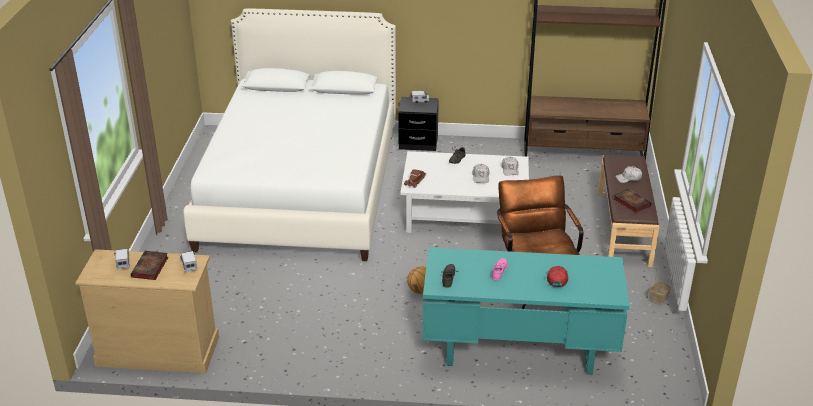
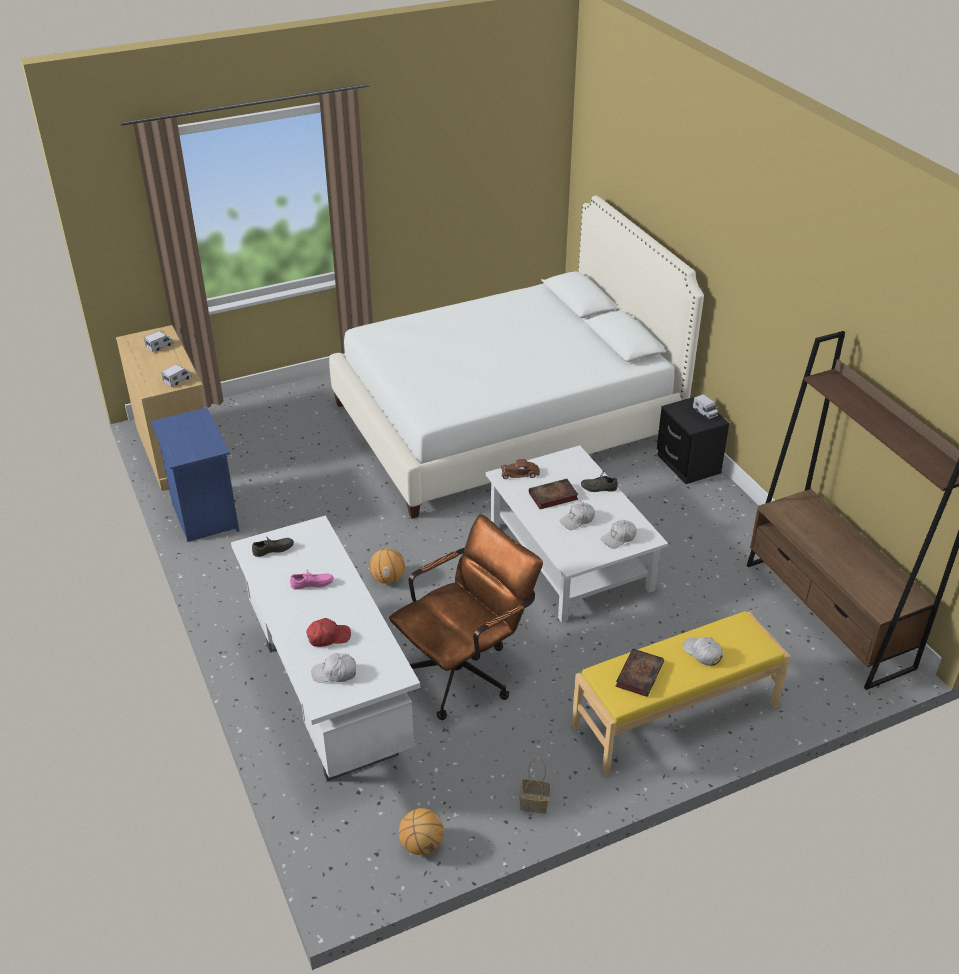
camera: 60 degrees right, 5 degrees up
(150, 268) = (160, 362): book -> book (552, 497)
(263, 358) = (203, 515): none -> blue nightstand
(518, 352) = (328, 699): turquoise desk -> white desk
(593, 285) = (335, 673): none -> white cap
(624, 228) = (676, 716): brown bench -> yellow bench
(666, 351) = (421, 845): none -> basketball

